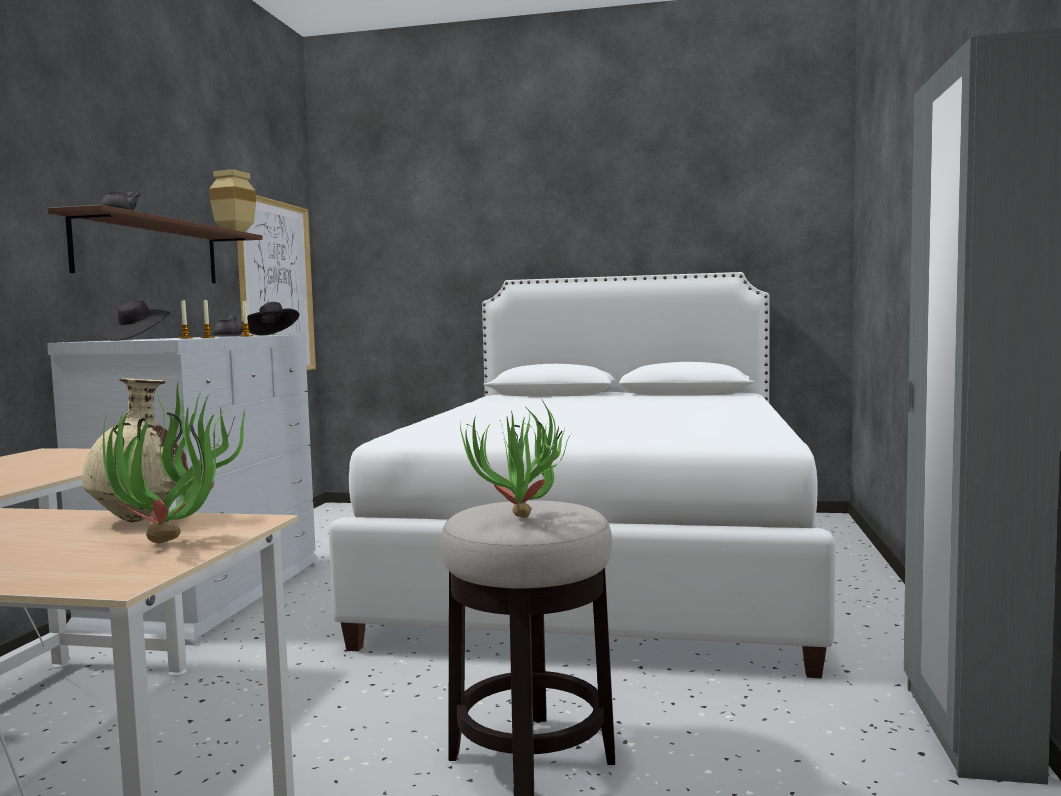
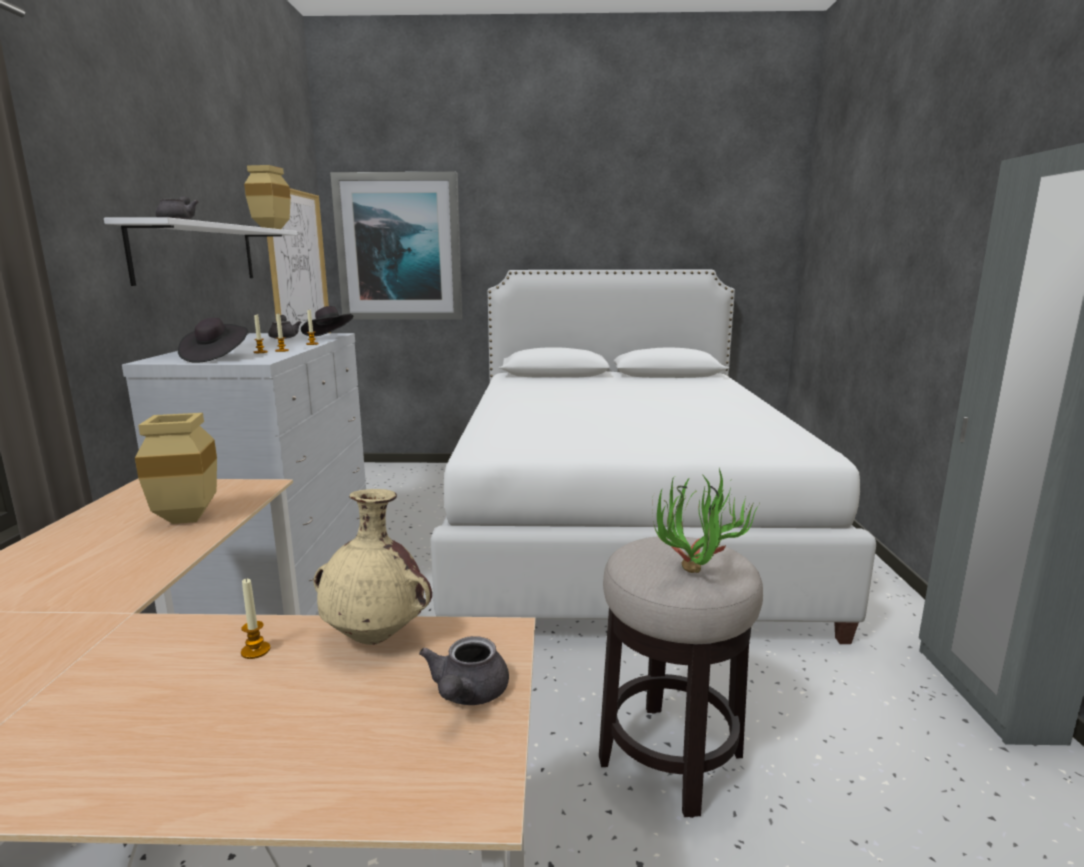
camera: 10 degrees left, 10 degrees up
(32, 523) = (255, 651): none -> candle
(62, 466) = (192, 518): none -> beige vase
(149, 251) = (197, 253): brown shelf -> white shelf
(178, 544) = (467, 695): potted plant -> grey teapot
(391, 261) = (400, 248): none -> picture

